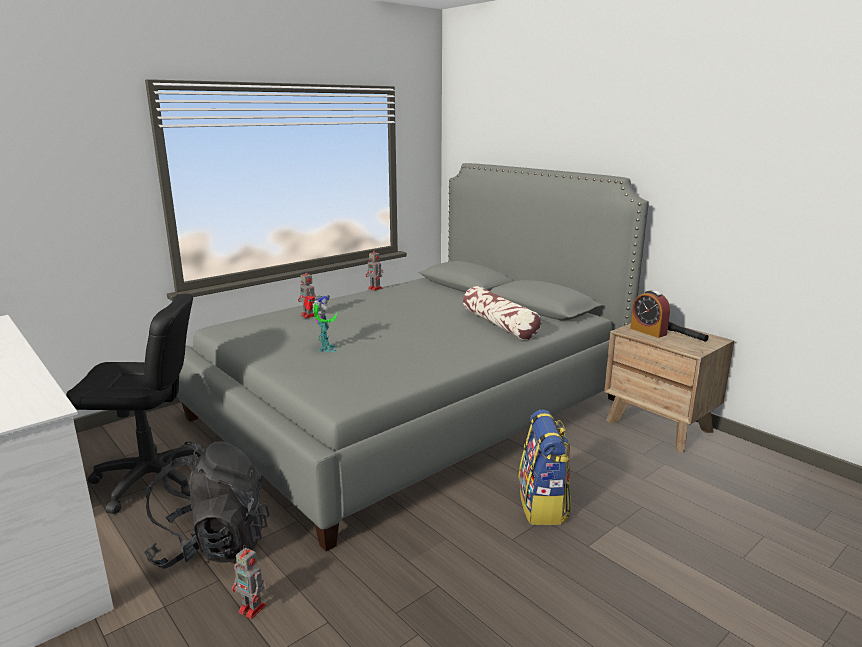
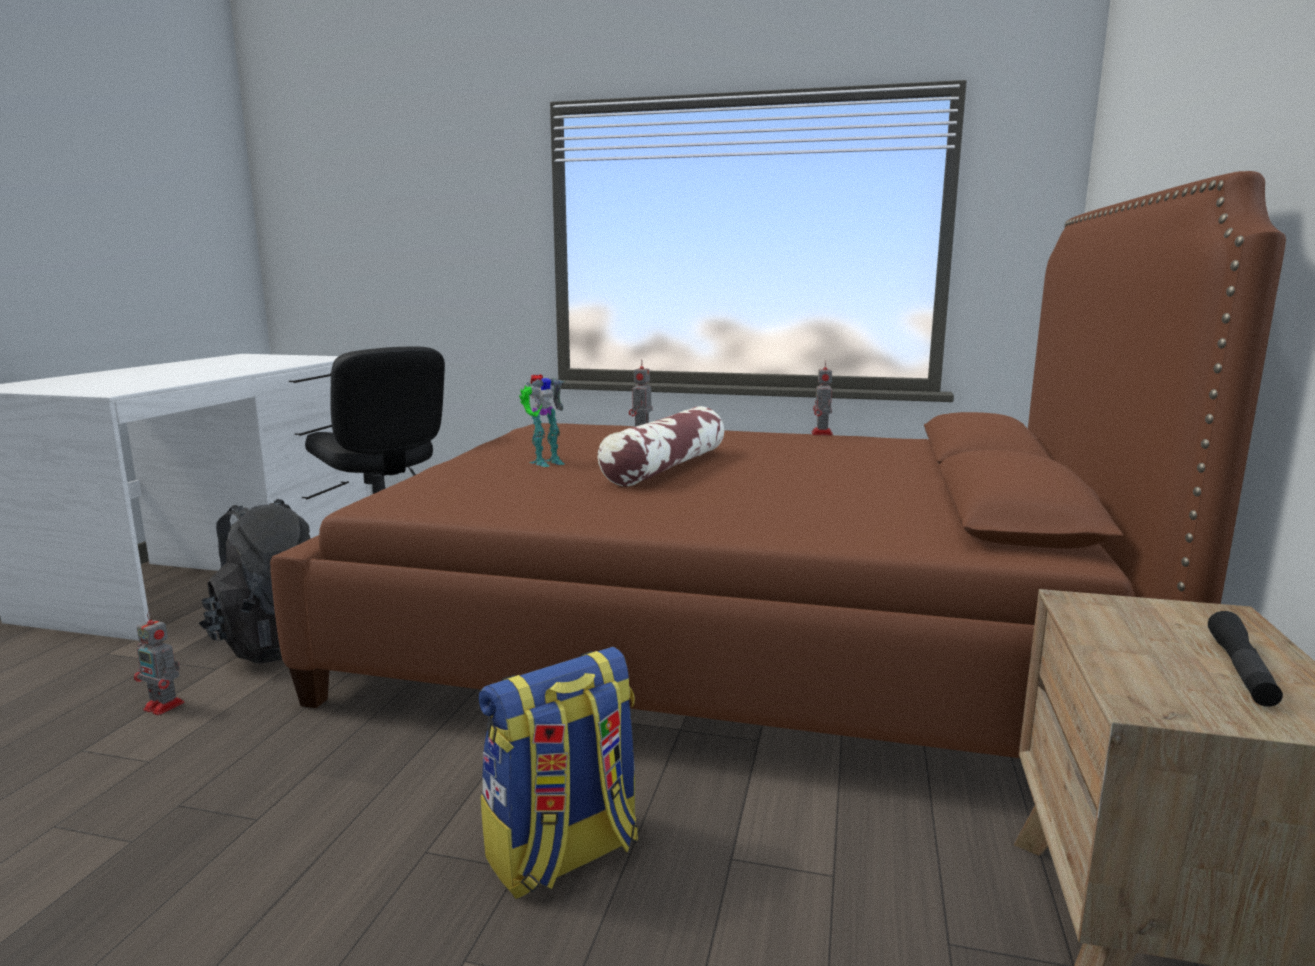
camera: 55 degrees right, 5 degrees down
(253, 609) = (165, 706): toy robot -> toy robot turned 60 degrees counterclockwise
(411, 407) = (731, 632): grey bed -> brown bed
(499, 324) = (838, 509): pillow -> pillow (665, 467)
(648, 331) = (1143, 624): alarm clock -> none

